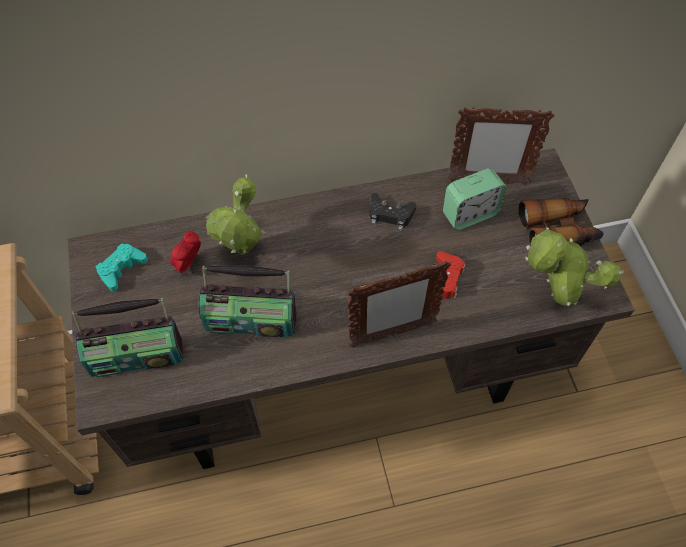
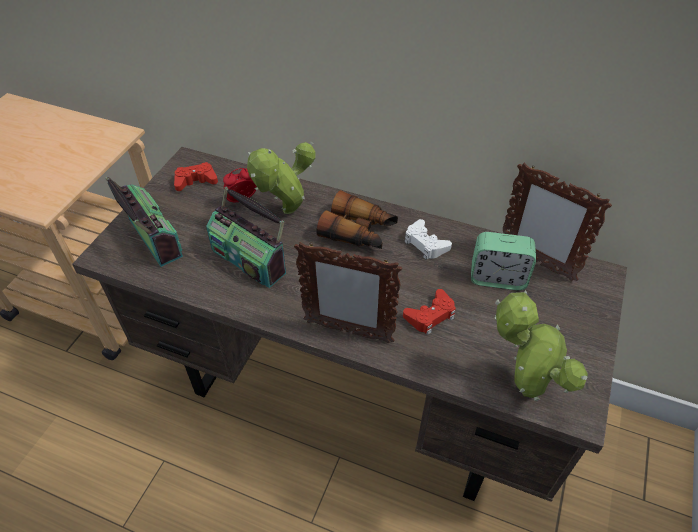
camera: 35 degrees right, 10 degrees down
(121, 269) = (196, 181): turquoise game controller -> red game controller
(136, 354) = (153, 239): radio -> radio turned 150 degrees counterclockwise
(390, 214) = (425, 244): black game controller -> white game controller
(558, 231) = (574, 335): binoculars -> binoculars (359, 232)

